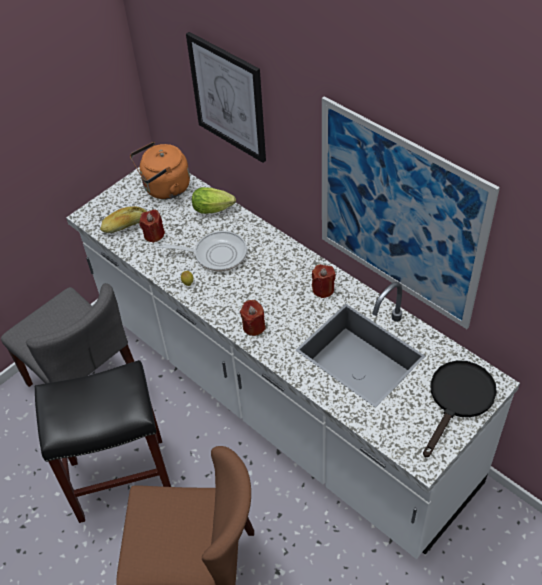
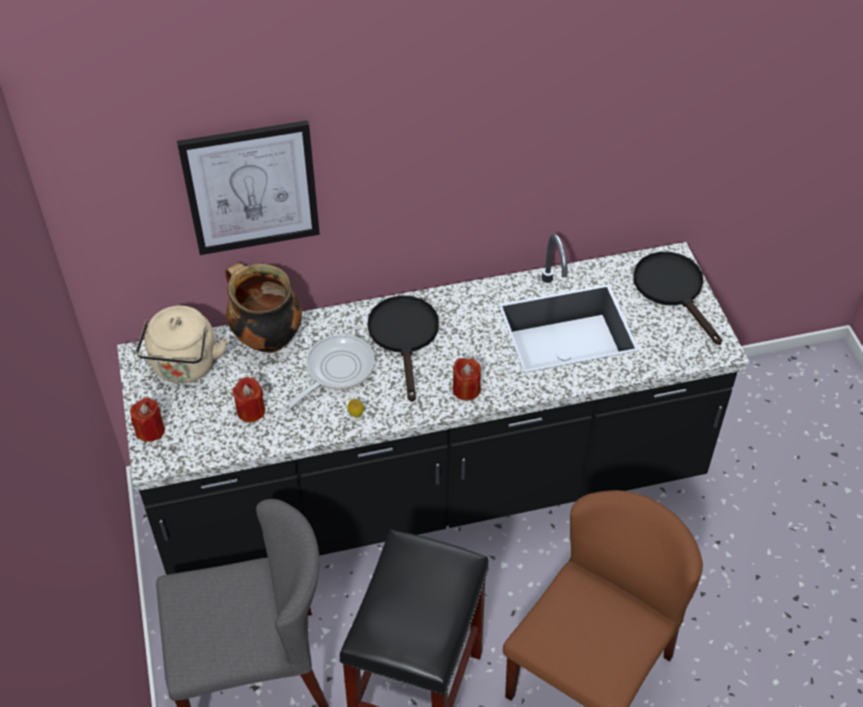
camera: 60 degrees left, 0 degrees up
(125, 225) = (208, 430): bread -> none
(164, 188) = (185, 367): orange kettle -> beige kettle
(215, 209) = (266, 338): lettuce -> cooking pot
(272, 271) = (404, 337): none -> black frying pan
(278, 397) = (431, 488): white counter -> black counter
(323, 289) = (465, 311): red candle -> red candle (150, 430)
(399, 215) = (523, 169): picture -> none

